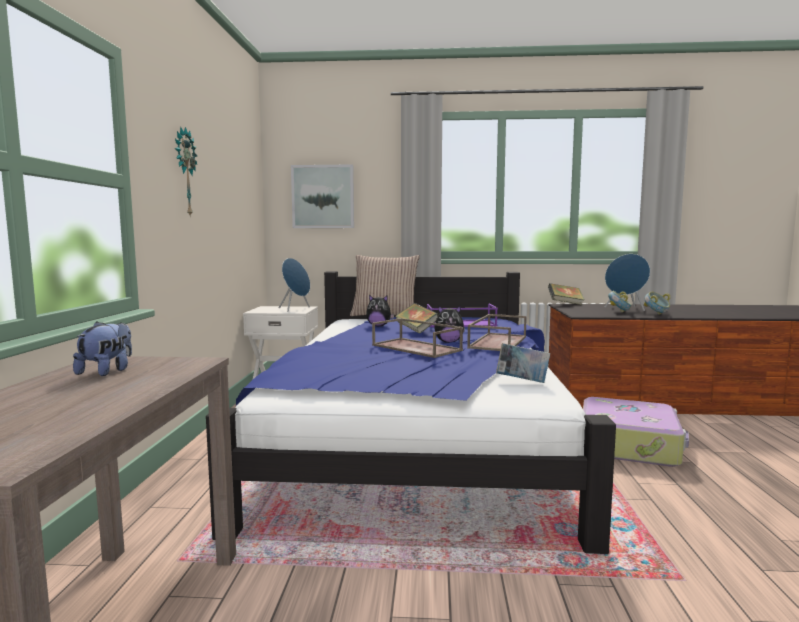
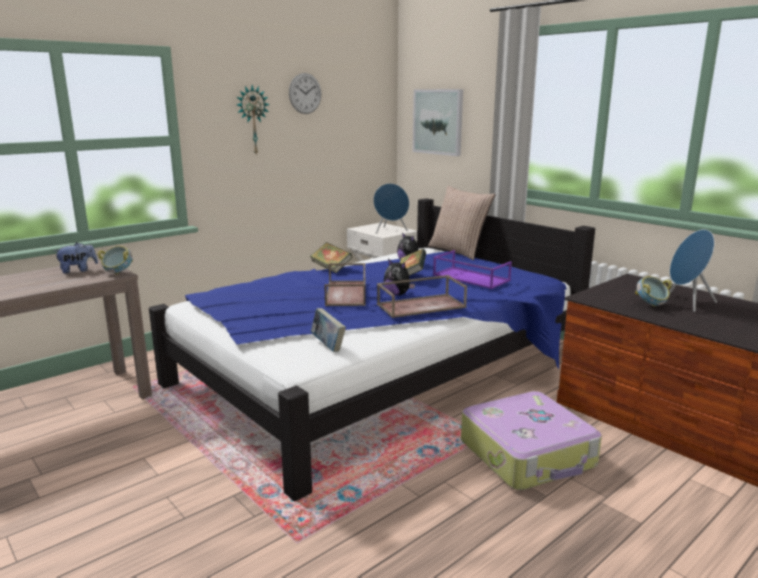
camera: 45 degrees right, 10 degrees up
(216, 151) = (305, 93): none -> wall clock
(565, 304) = (640, 279): book -> book (331, 268)
(656, 314) = (687, 320): bowl -> bowl (118, 273)

